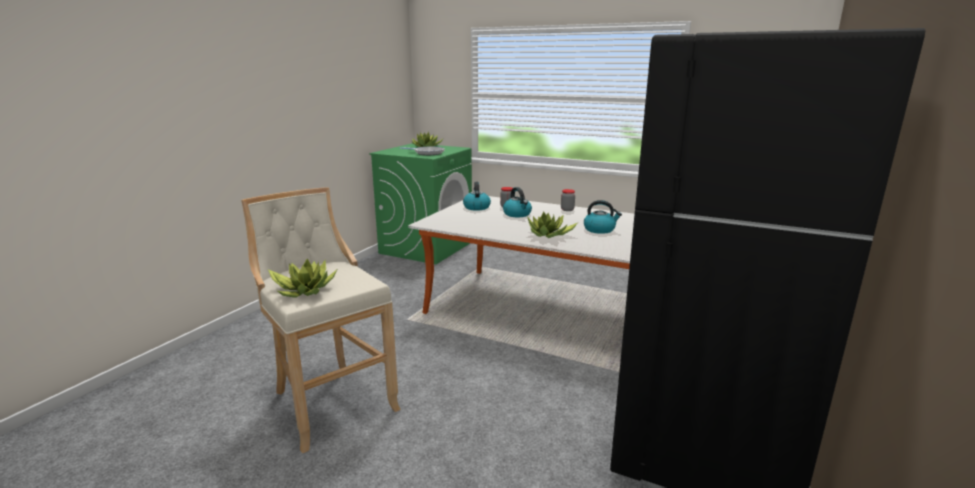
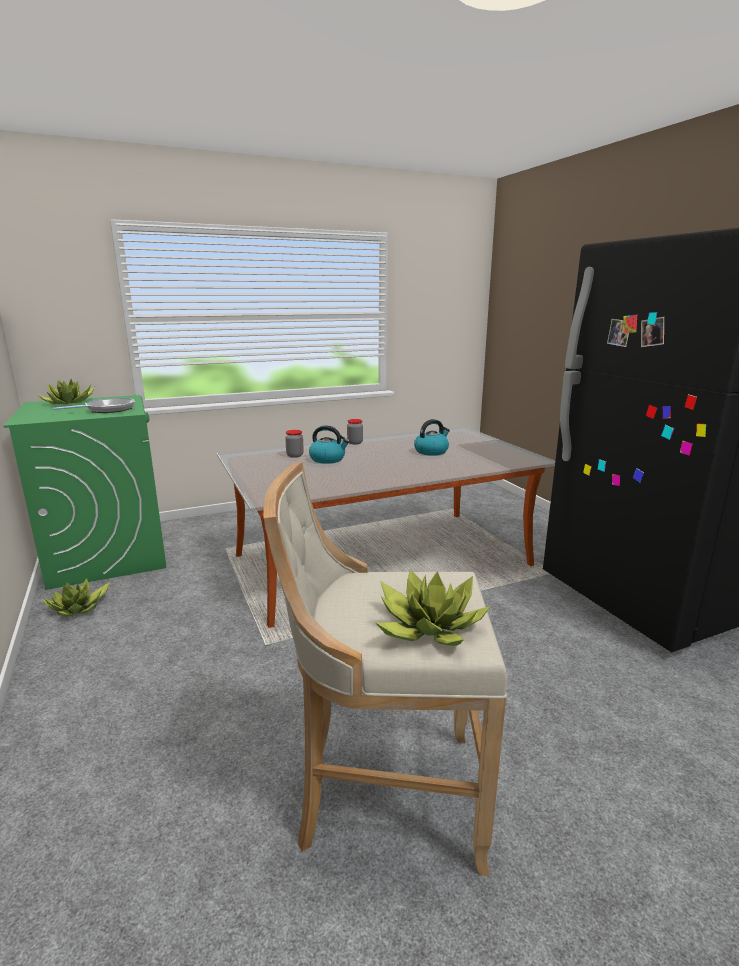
camera: 50 degrees left, 0 degrees up
(476, 207) = (265, 465): kettle -> none
(549, 235) = (414, 468): potted plant -> potted plant (79, 608)

